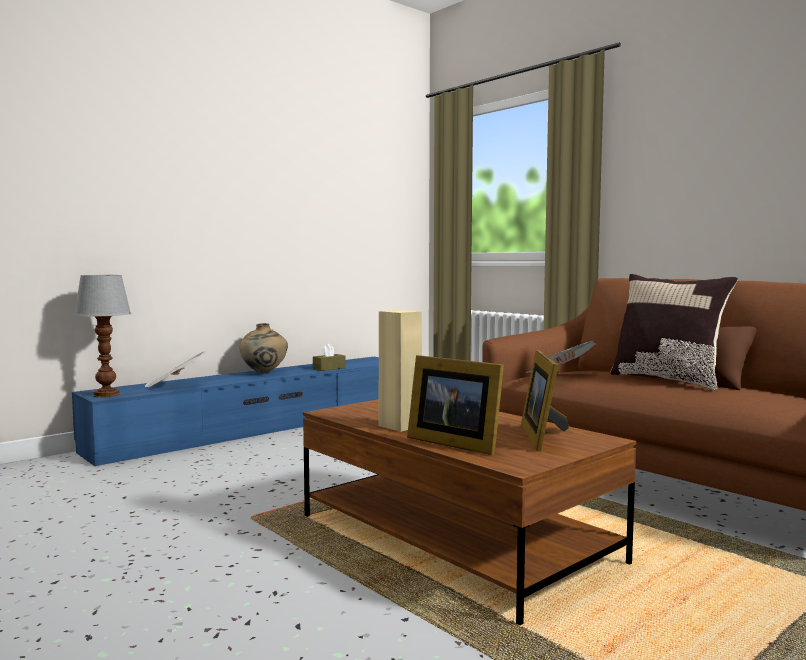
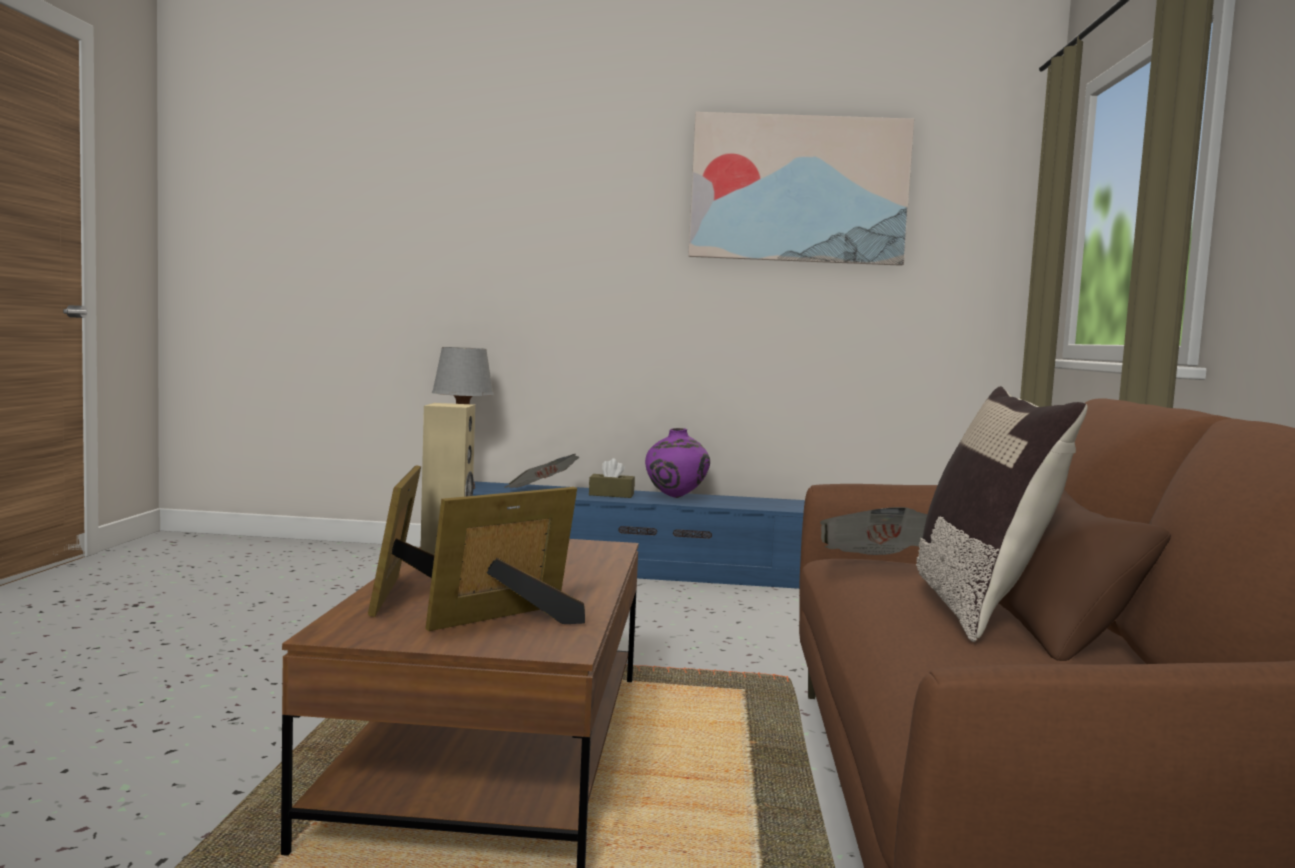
camera: 45 degrees right, 0 degrees up
(264, 373) = (676, 498): beige vase -> purple vase
(309, 156) = (798, 189): none -> picture
(329, 368) = (771, 507): brown tissue box -> brown tissue box (611, 495)

